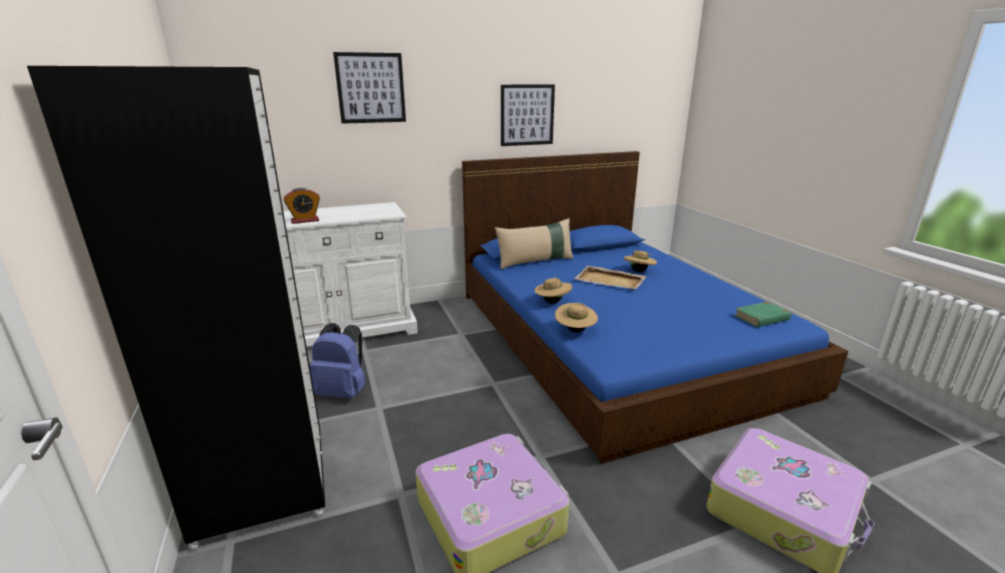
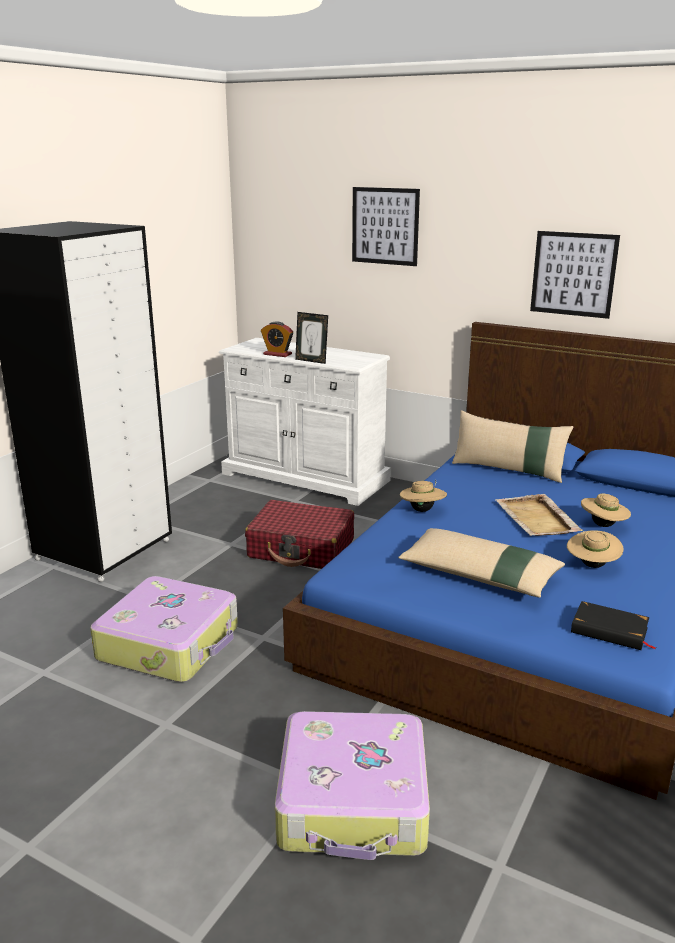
camera: 50 degrees right, 0 degrees up
(343, 392) = (230, 522): blue backpack -> none
(350, 218) = (311, 361): none -> picture frame
(439, 380) = (301, 549): none -> red suitcase
(575, 330) = (377, 539): beige hat -> beige hat (592, 565)
(663, 322) = (479, 575): none -> beige pillow
(762, 317) = (609, 630): green book -> black book

